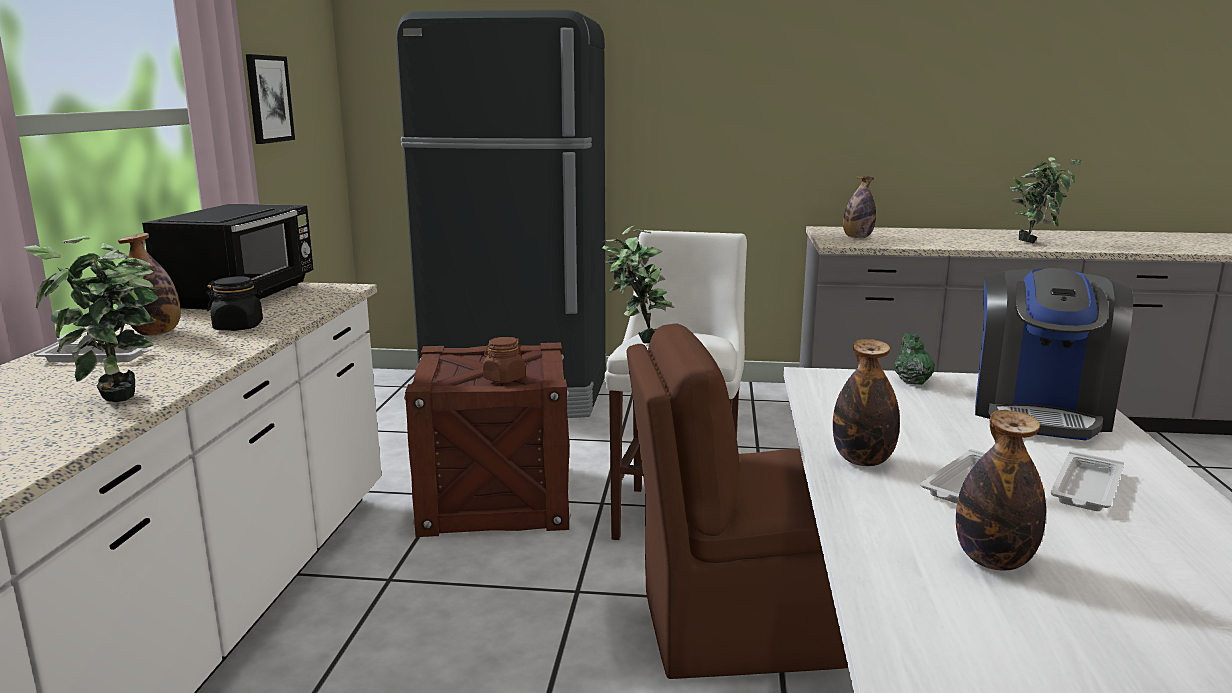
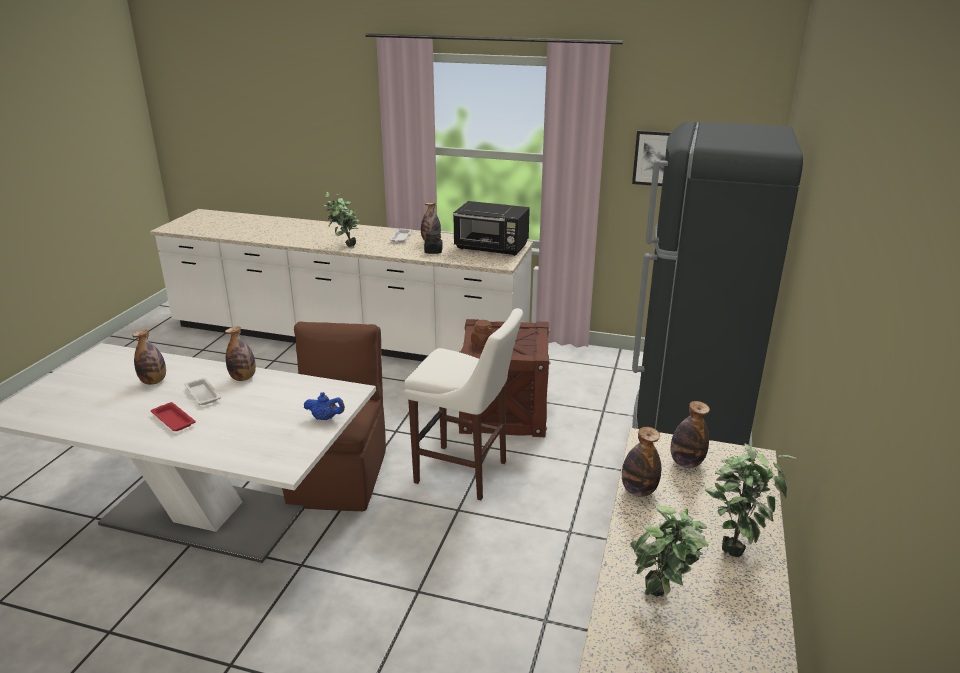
camera: 100 degrees right, 10 degrees up
(637, 341) = (454, 353): potted plant -> potted plant (736, 544)
(911, 381) = (325, 418): green teapot -> blue teapot
(917, 245) = (638, 491): none -> bottle
(1040, 412) = (252, 443): coffee machine -> none
(1086, 489) = (173, 419): white tray -> red tray

